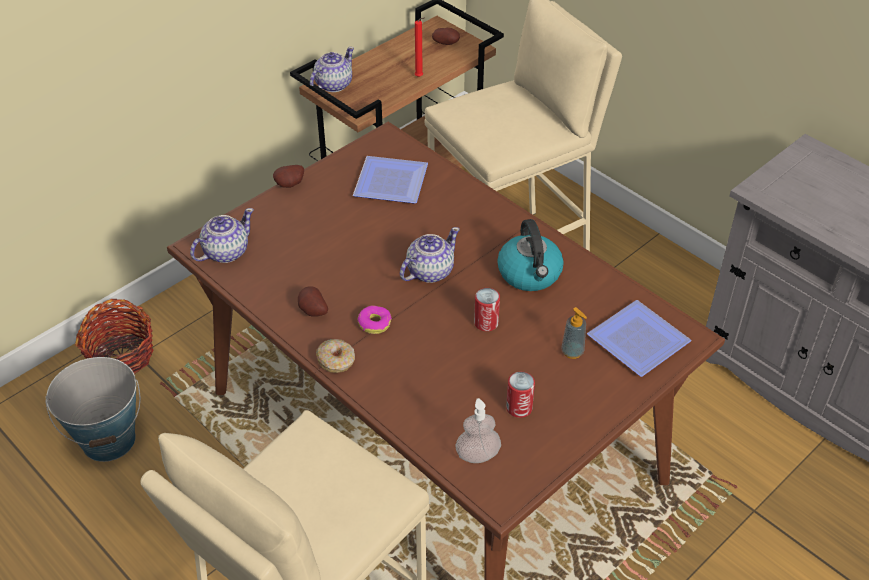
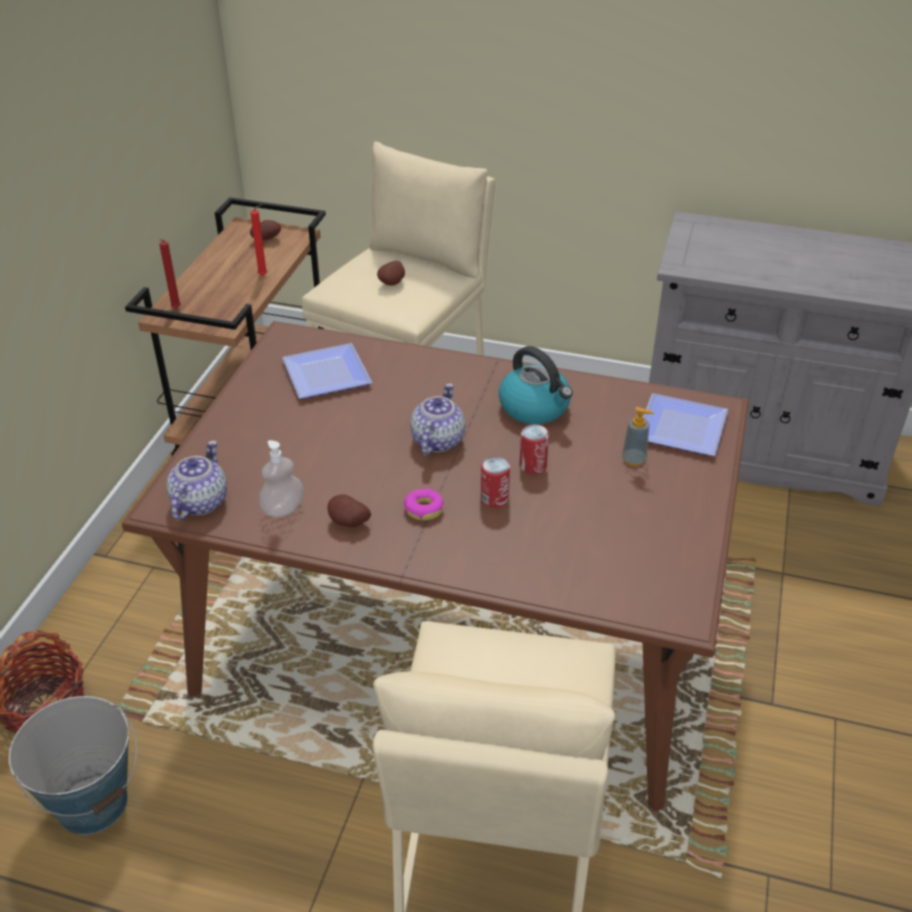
camera: 30 degrees left, 5 degrees down
(291, 185) = (219, 412): potato -> potato (393, 283)
(333, 85) = (175, 309): teapot -> red candle
(336, 360) = (415, 560): donut -> none
(477, 455) = (631, 587): soap dispenser -> soap dispenser (283, 508)
(519, 408) = (630, 528): can -> can (494, 499)

